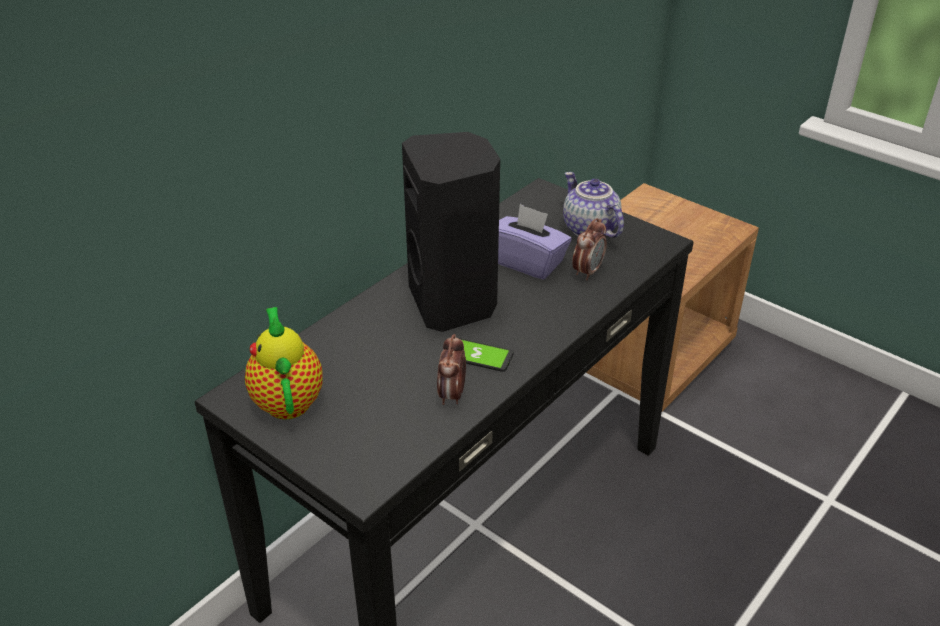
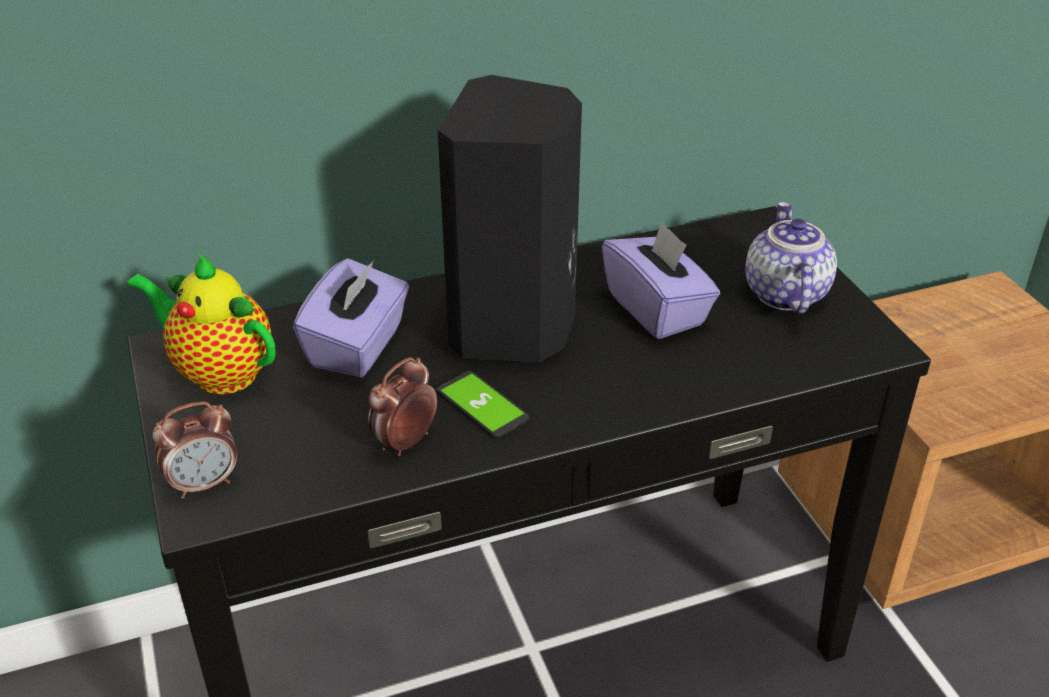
camera: 30 degrees right, 0 degrees up
(287, 399) = (219, 372): teapot -> teapot turned 75 degrees counterclockwise
(365, 348) = (358, 346): none -> purple tissue box
(587, 271) = (730, 349): alarm clock -> alarm clock (204, 484)

